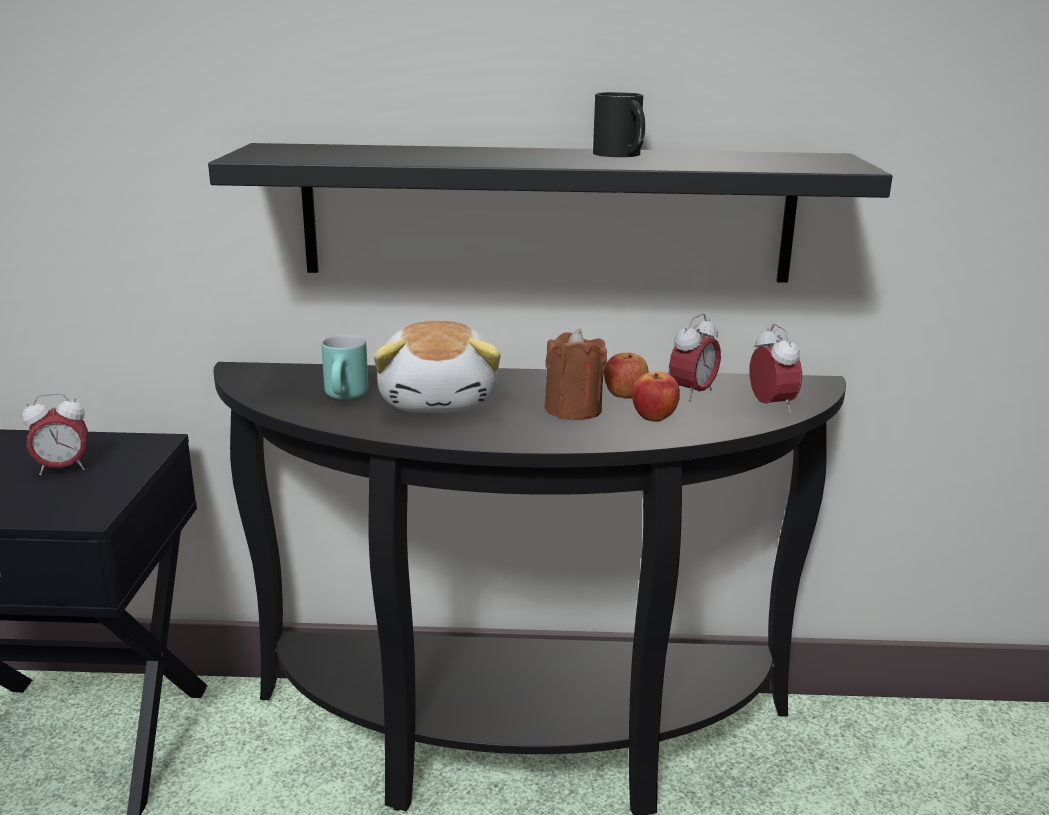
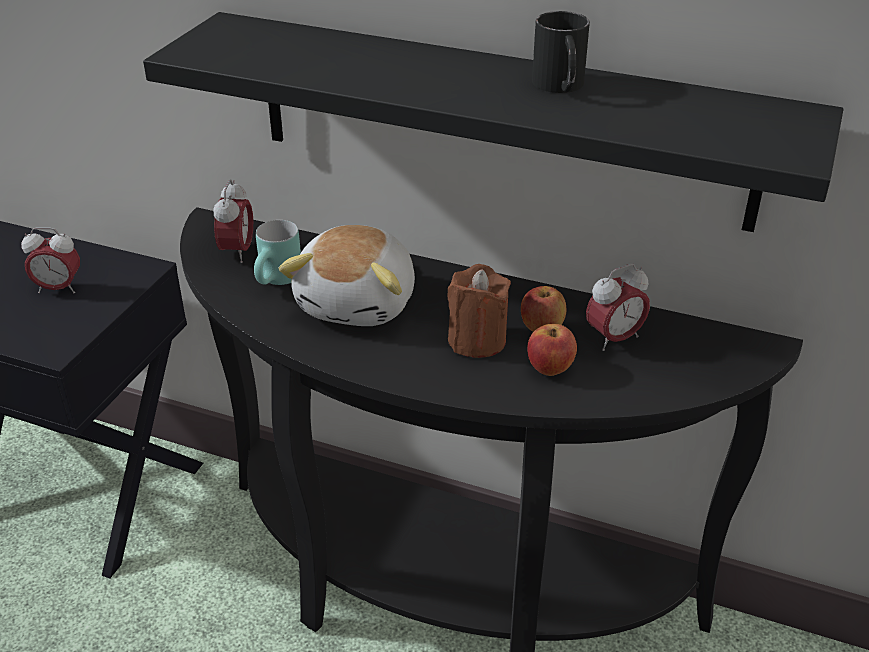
camera: 20 degrees right, 15 degrees up
(771, 407) = (685, 376): alarm clock -> alarm clock (237, 252)

